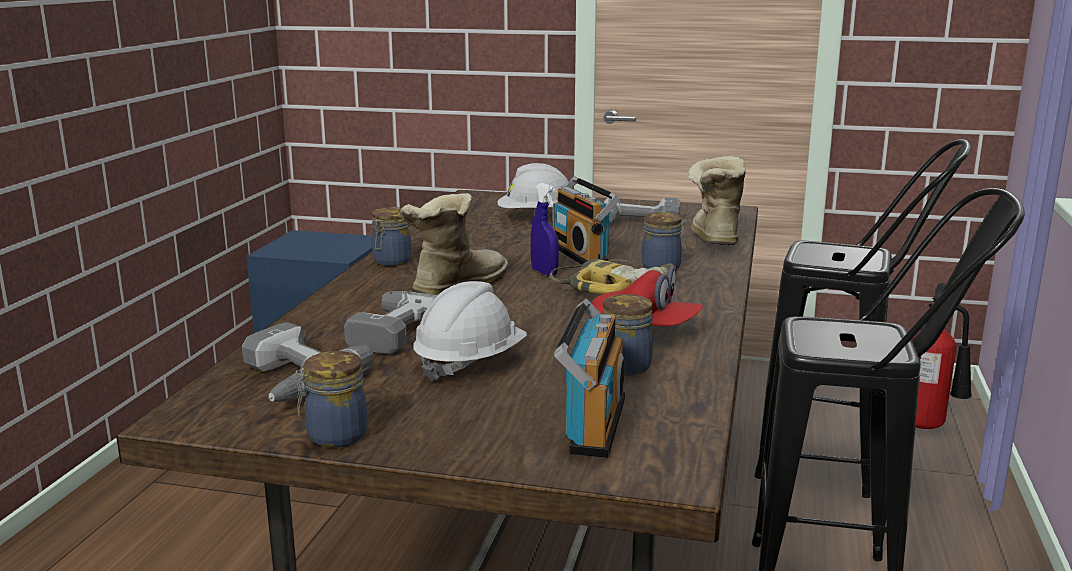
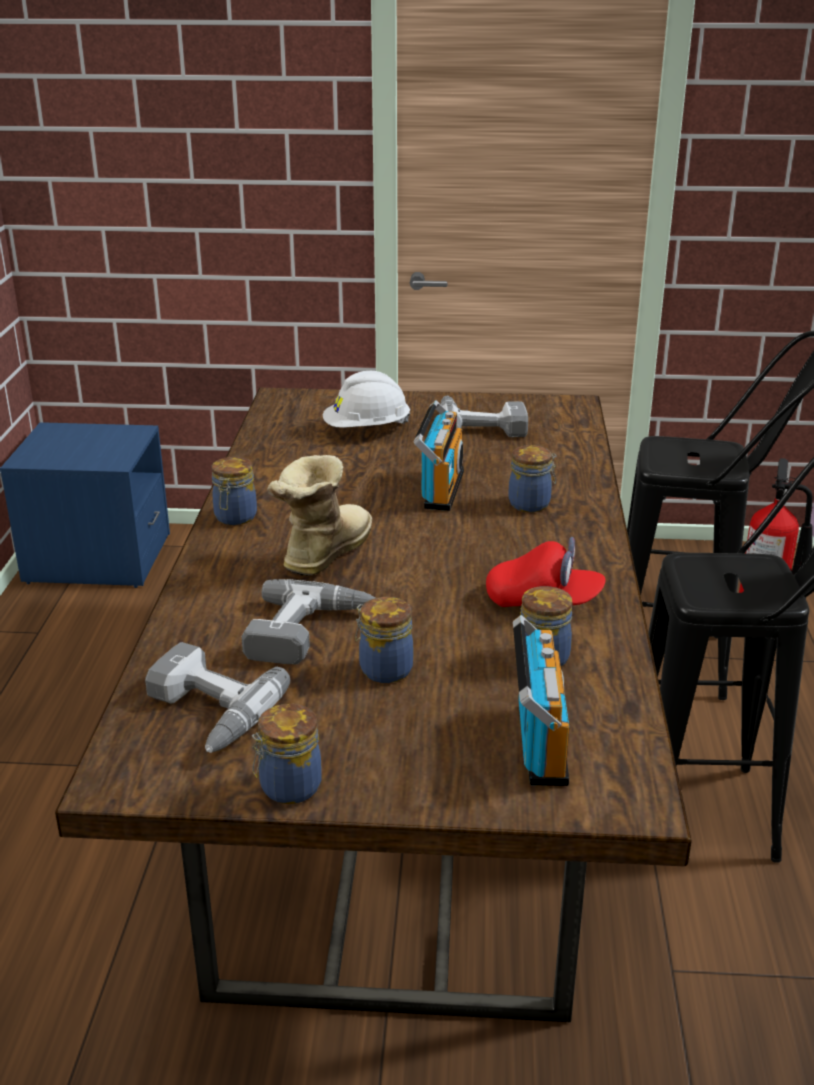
camera: 10 degrees left, 10 degrees up
(469, 363) = (384, 669): white hard hat -> jar
(544, 272) = (409, 522): blue spray bottle -> none
(582, 254) = (439, 489): radio -> radio turned 135 degrees counterclockwise
(615, 287) = (492, 539): power drill -> none
(713, 238) = (569, 453): boot -> none

